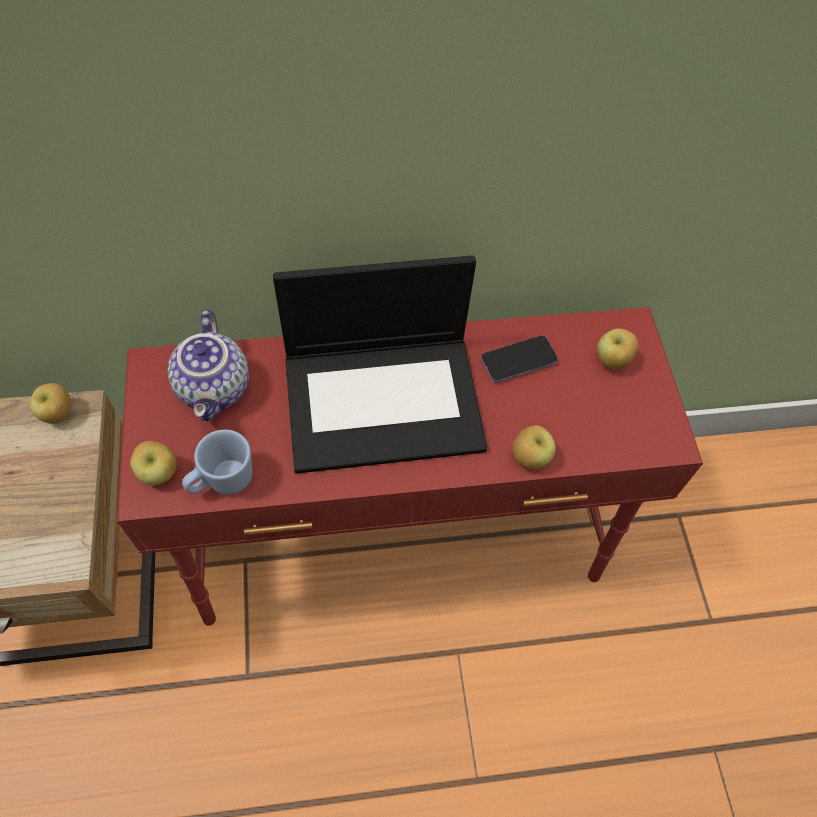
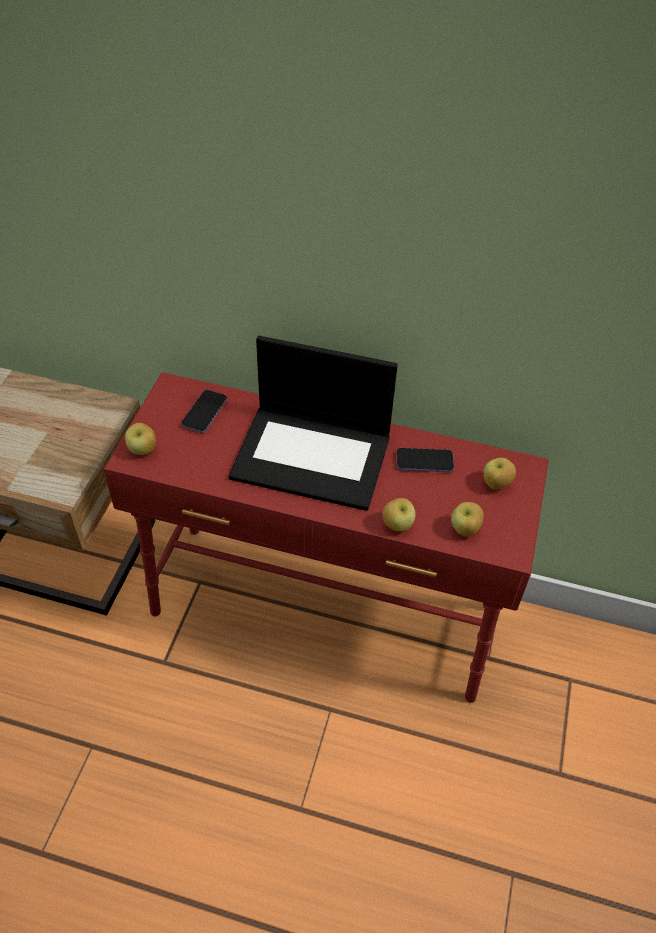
camera: 25 degrees right, 10 degrees down
(58, 414) = (103, 404): apple -> apple (465, 530)
(216, 389) = (204, 413): teapot -> phone
(222, 482) = (179, 468): blue mug -> none

